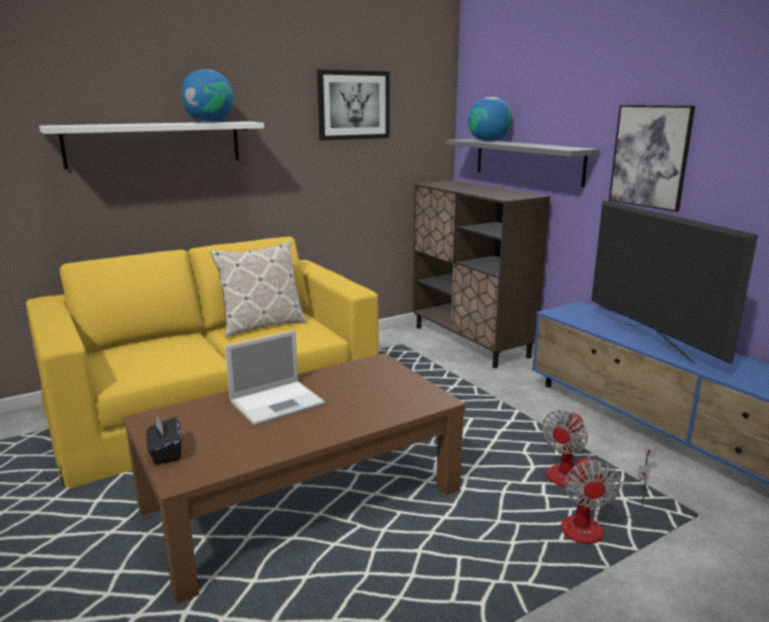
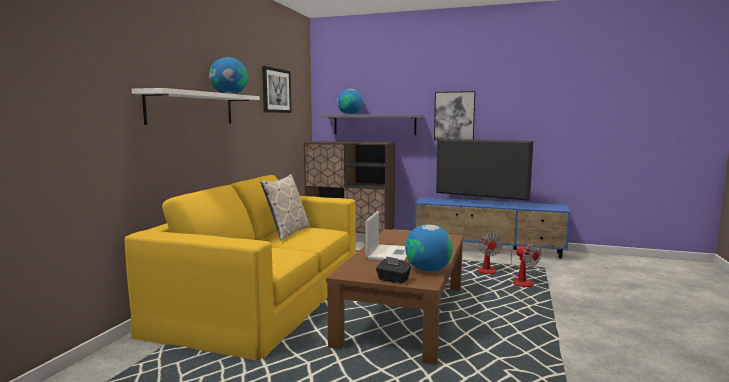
camera: 40 degrees left, 10 degrees down
(243, 454) = (428, 270): none -> globe

